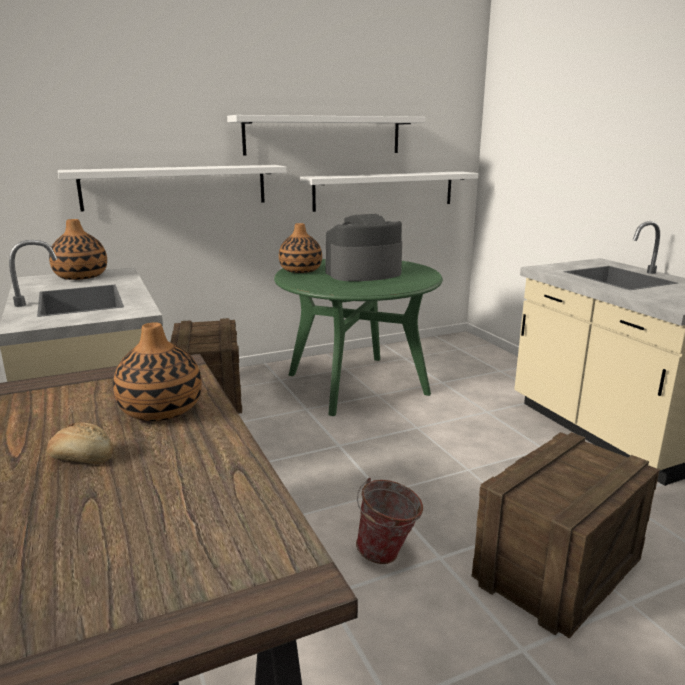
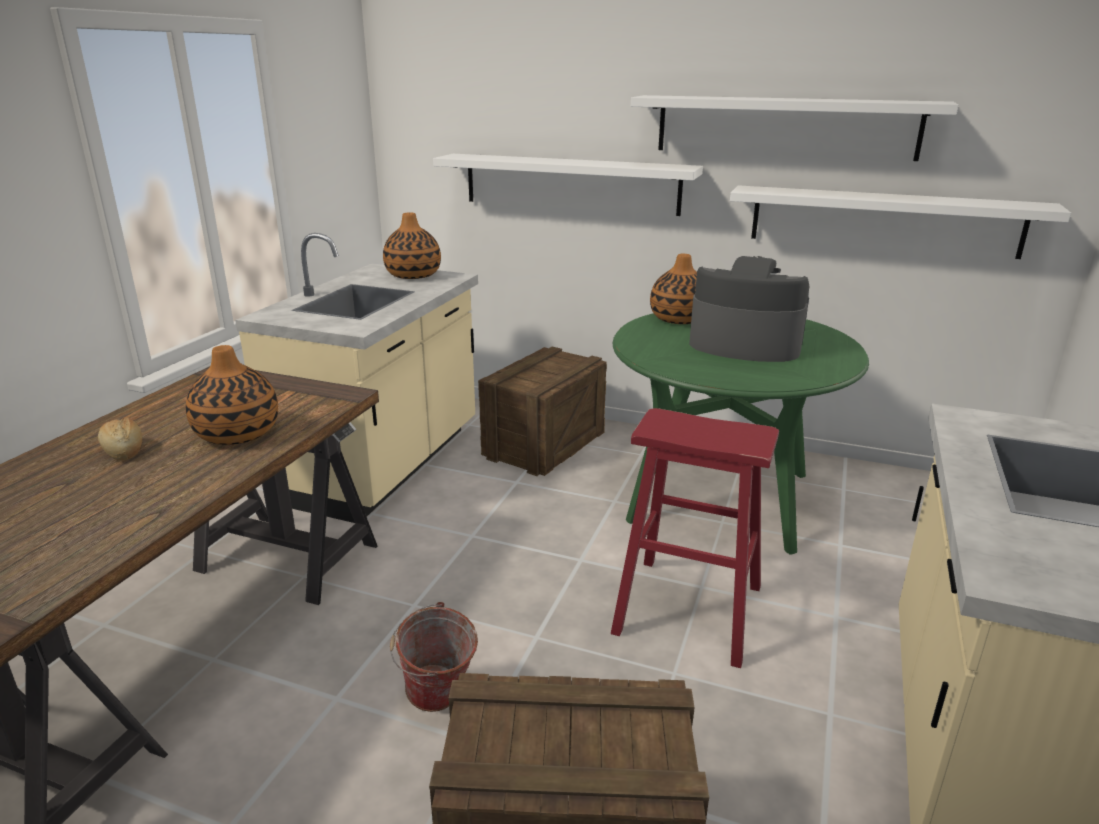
camera: 45 degrees right, 5 degrees up
(428, 440) = (688, 609): none -> red stool

